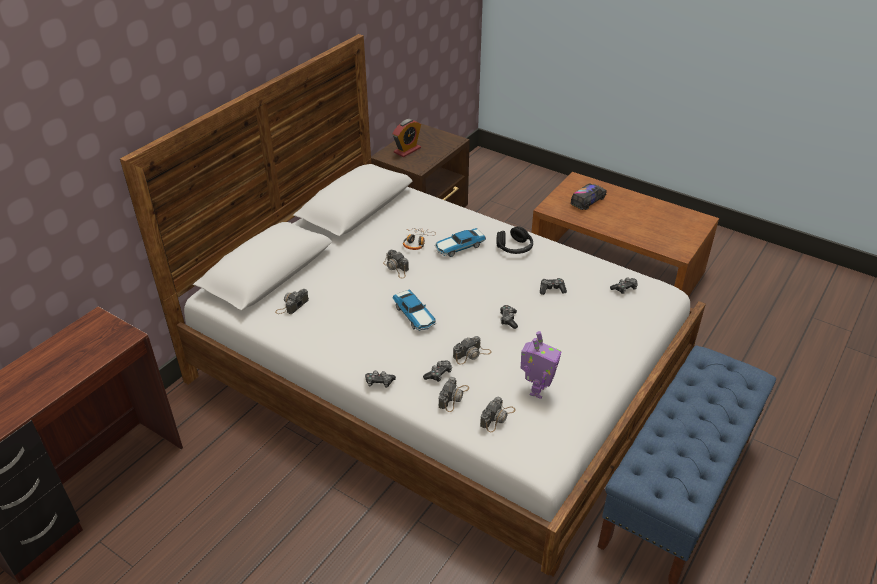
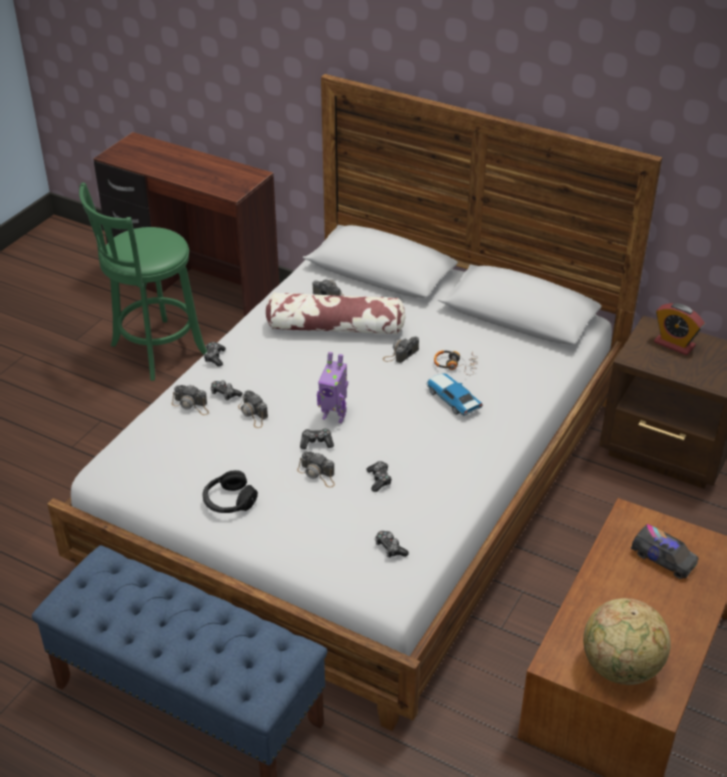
camera: 85 degrees right, 0 degrees up
(196, 532) = (154, 351): none -> green stool
(350, 303) = (335, 328): none -> pillow
(414, 315) = (316, 372): toy car -> none
(497, 417) = (160, 434): camera -> camera (317, 474)
(514, 248) = (461, 446): black headphones -> black headphones (229, 501)
(536, 390) = (199, 463): toy robot -> toy robot (334, 416)
(678, 228) = (621, 668): none -> globe

